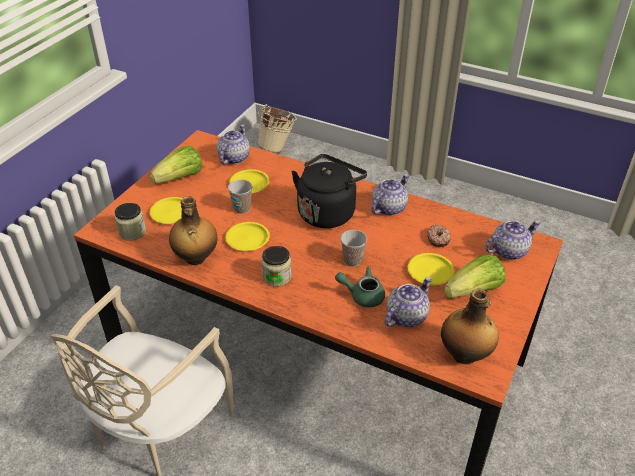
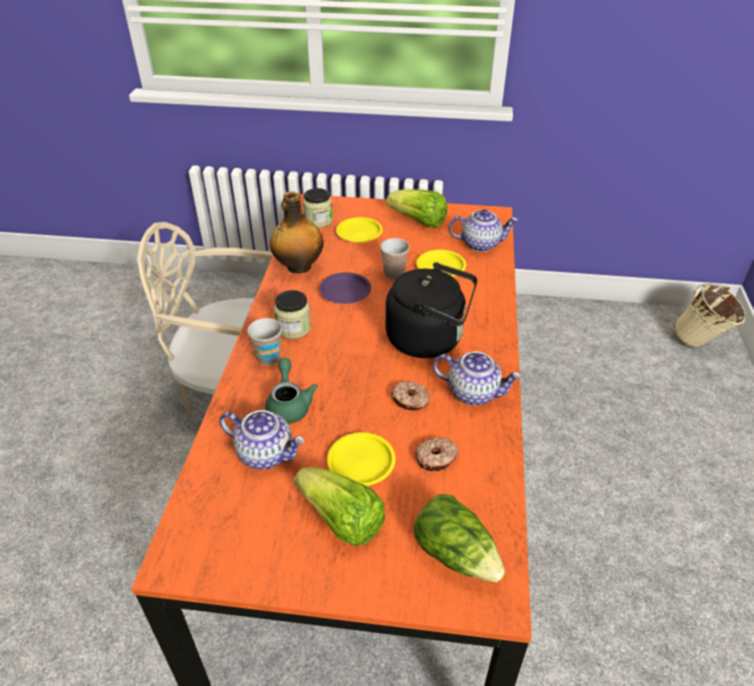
camera: 70 degrees right, 0 degrees up
(247, 239) = (344, 291): yellow plate -> purple plate
(352, 260) = (348, 381): cup -> cup (268, 358)
(384, 236) = (410, 400): none -> donut
(465, 355) = (210, 530): bottle -> none
(509, 250) = (456, 553): teapot -> lettuce

